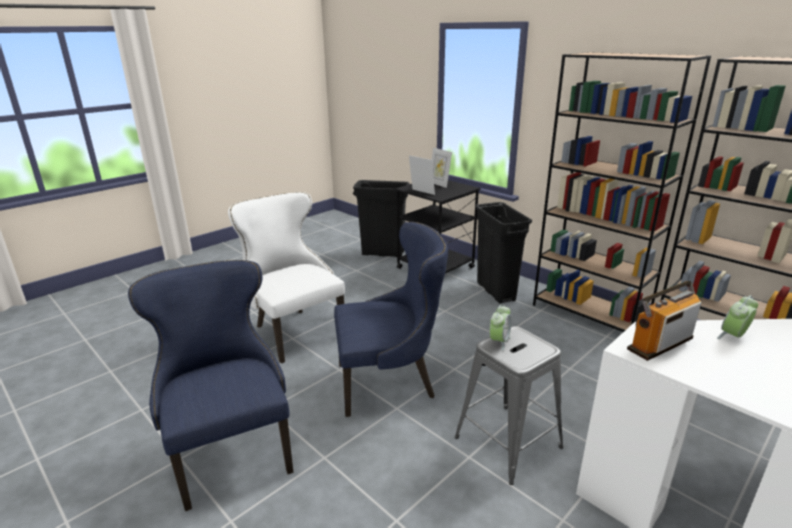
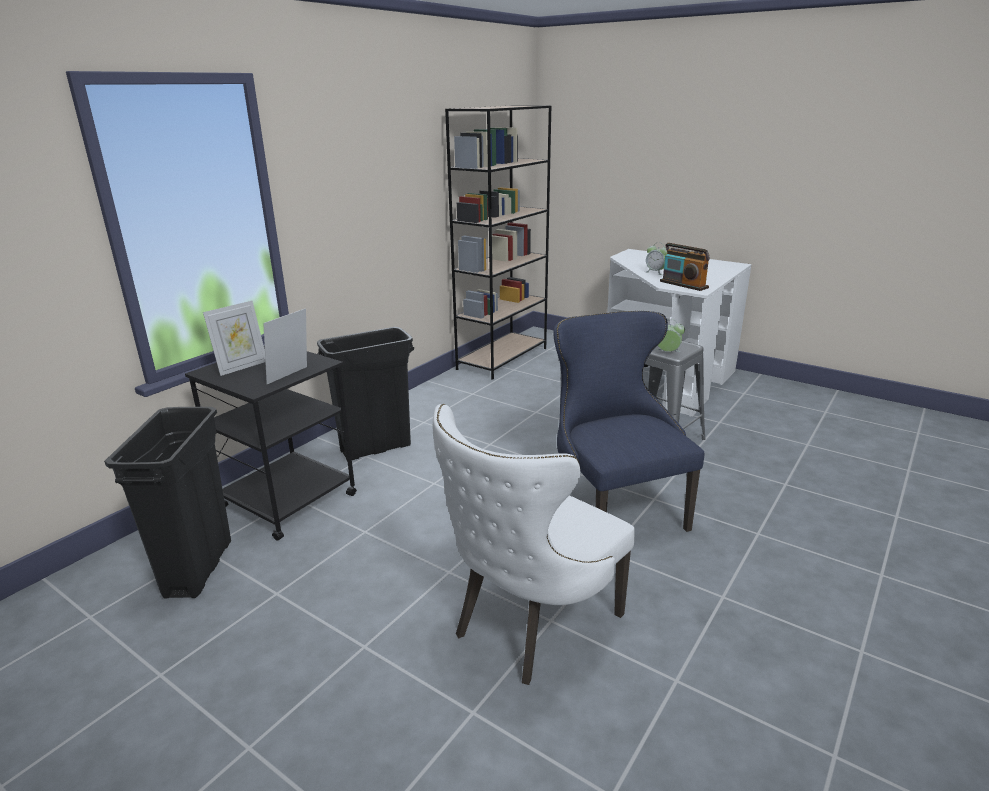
camera: 100 degrees left, 0 degrees up
(231, 449) = (809, 608): blue chair -> none
(589, 314) = (429, 398): beige bookcase -> none

